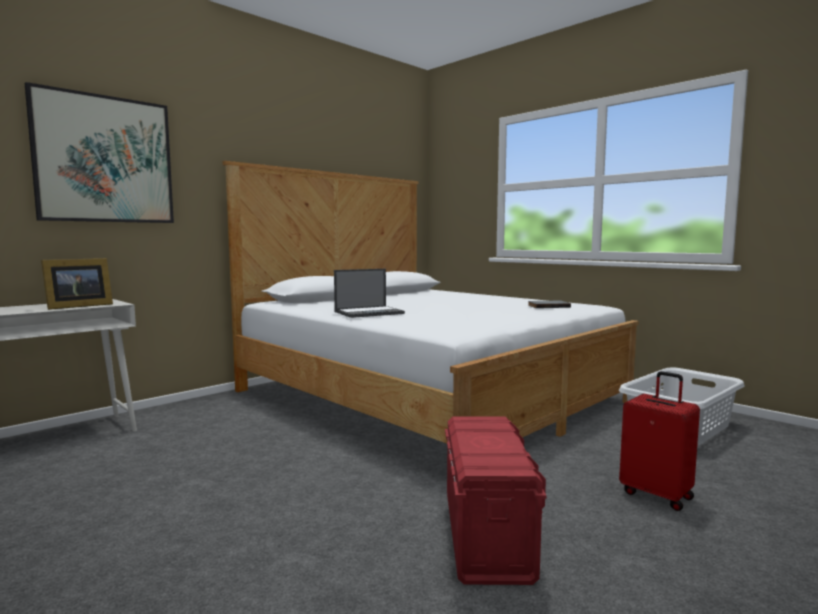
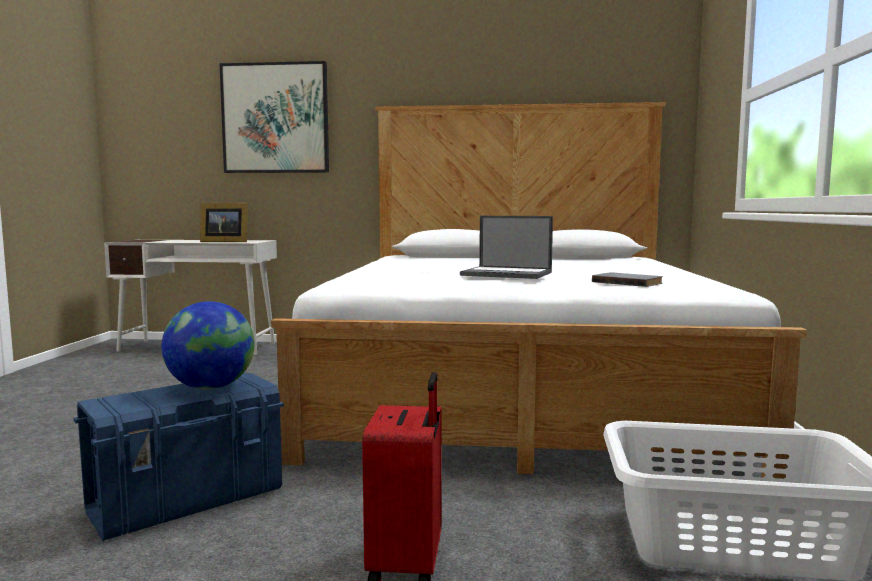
camera: 50 degrees right, 0 degrees up
(369, 312) = (395, 266): laptop -> laptop (508, 274)
(487, 432) = (211, 387): none -> globe
(487, 535) = (188, 500): red storage box -> blue storage box

